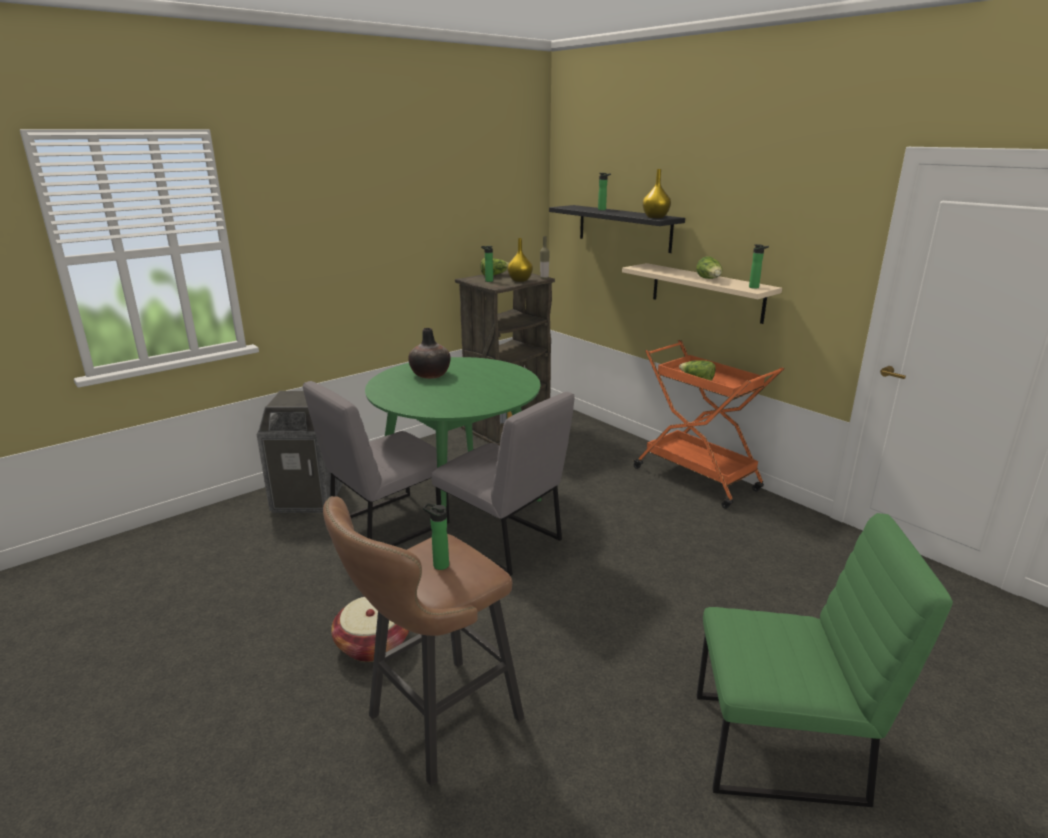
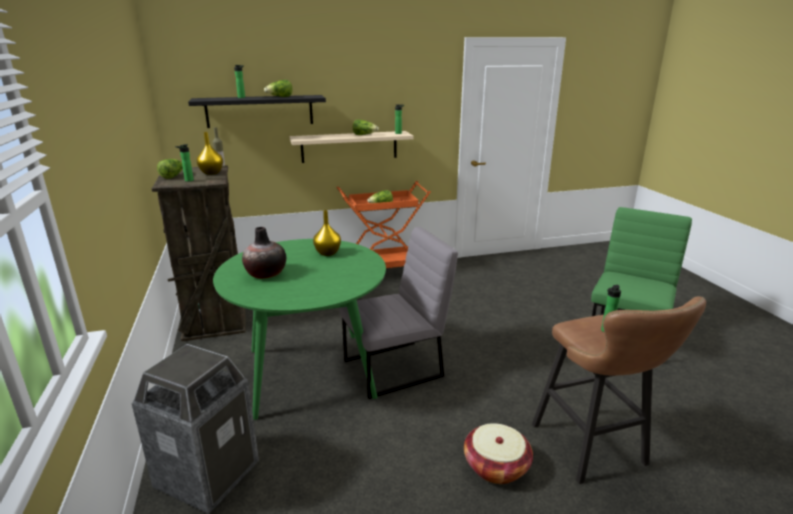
camera: 65 degrees left, 0 degrees up
(386, 524) = (318, 425): grey chair -> none
(631, 214) = (280, 97): none -> lettuce
(656, 217) = (309, 96): yellow vase -> yellow vase (327, 253)

